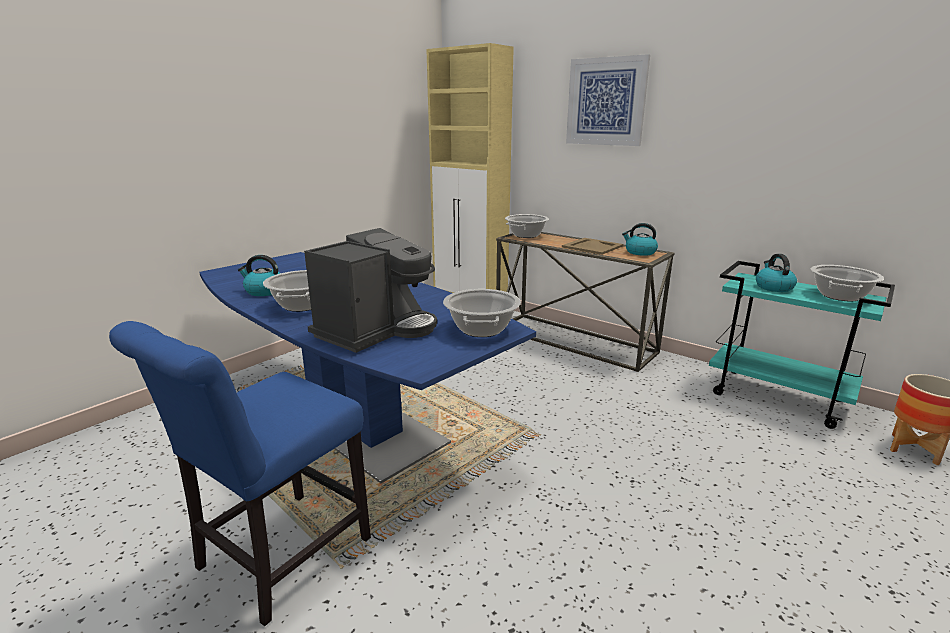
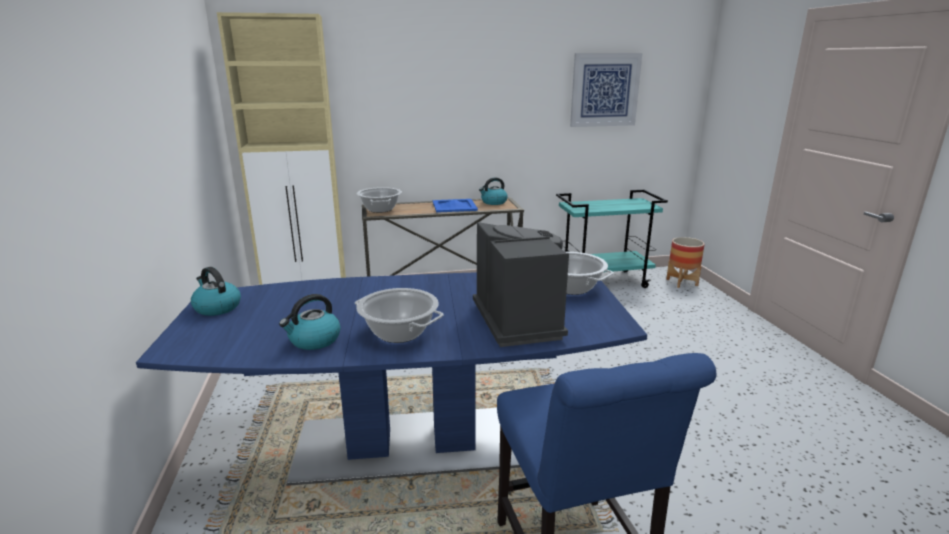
camera: 50 degrees left, 0 degrees up
(592, 247) = (455, 206): beige tray -> blue tray
(606, 102) = (432, 75): picture -> picture (605, 90)
(773, 287) = (595, 206): kettle -> kettle (217, 307)
(840, 296) = (629, 203): cooking pot -> none

